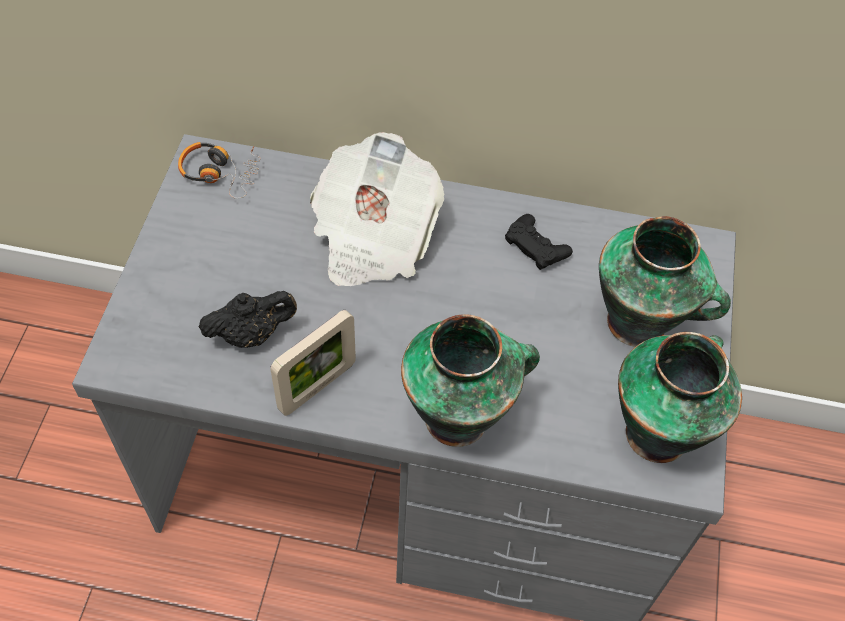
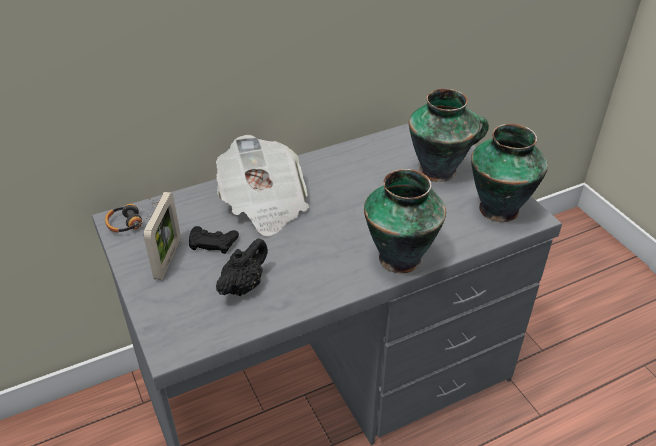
camera: 35 degrees left, 15 degrees down
(317, 387) = (310, 288): picture frame -> picture frame (168, 259)
(536, 246) = (355, 165): black game controller -> black game controller (212, 242)

